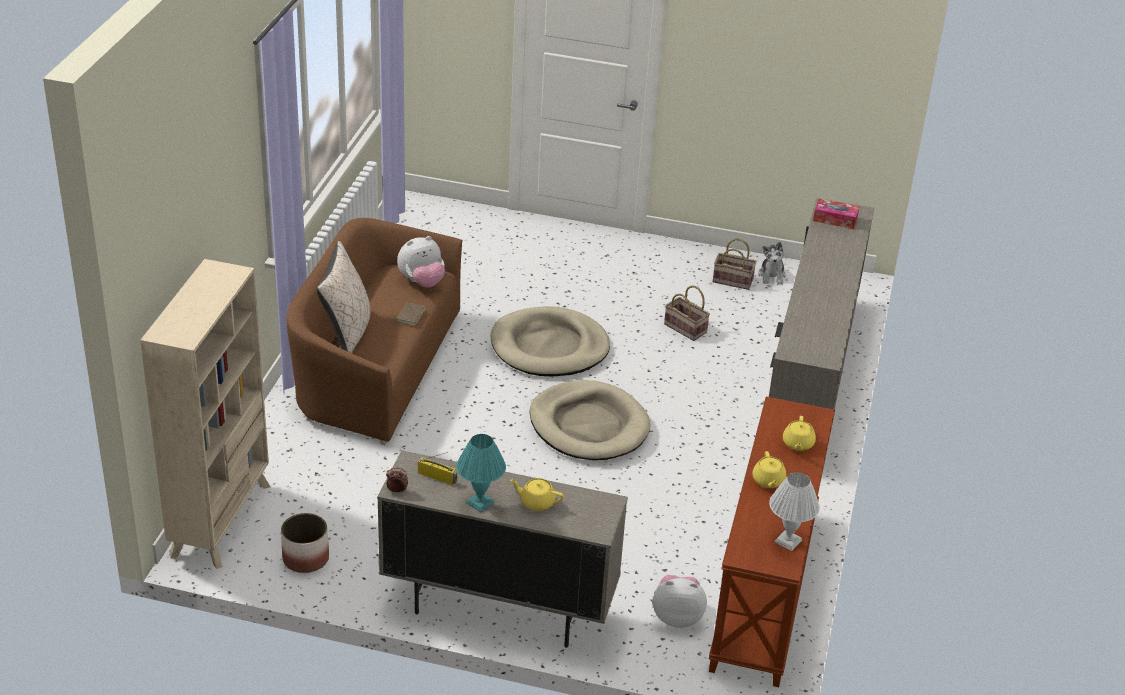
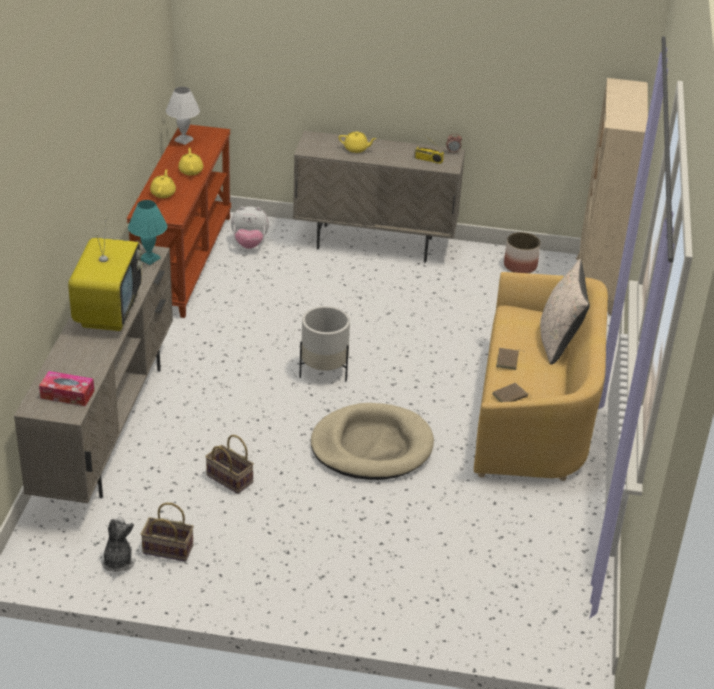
camera: 175 degrees right, 0 degrees up
(375, 367) = (535, 413): brown sofa -> yellow sofa
(422, 282) = (510, 396): plush toy -> brown book
(479, 503) = (395, 147): turquoise table lamp -> turquoise table lamp (150, 259)
(589, 425) = (324, 371): beige dog bed -> white planter
(821, 289) = (108, 311): none -> television

